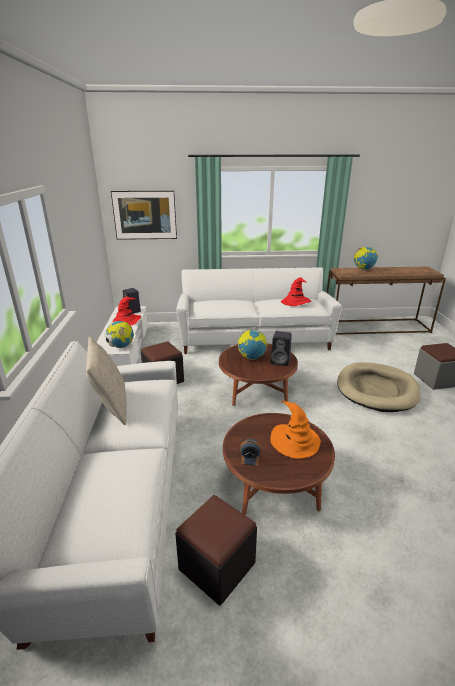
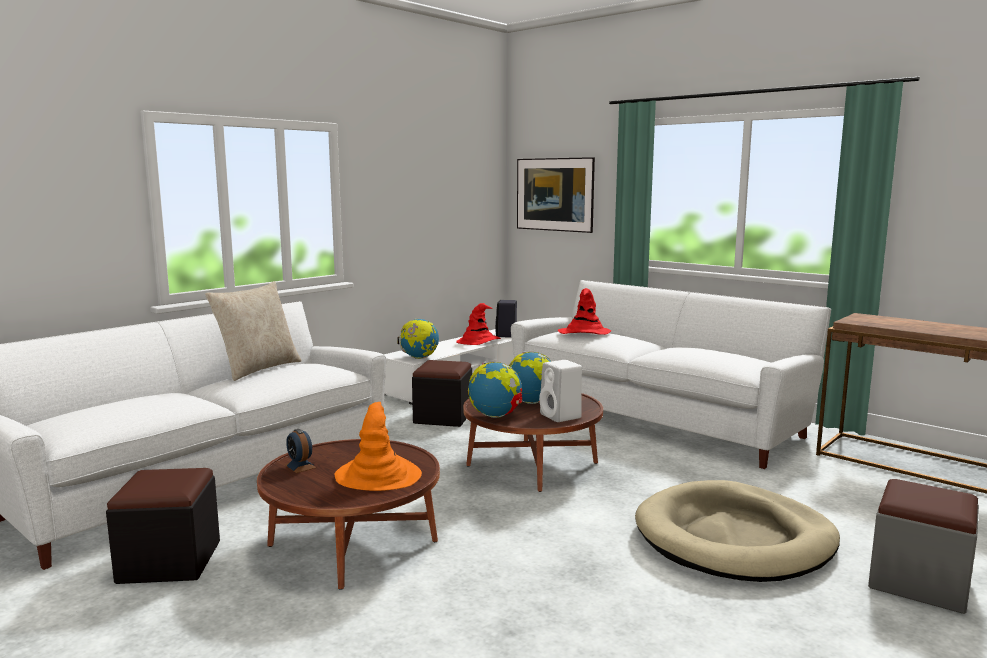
camera: 45 degrees right, 15 degrees down
(281, 361) = (561, 416): black speaker -> white speaker
(296, 302) = (717, 354): red hat -> red hat (584, 332)
(363, 269) = (923, 323): globe -> globe (495, 416)

